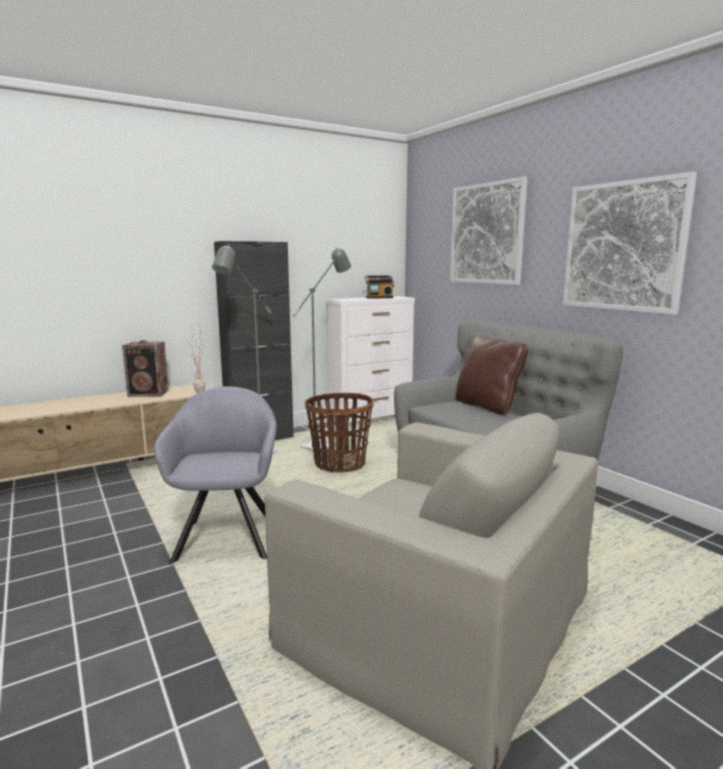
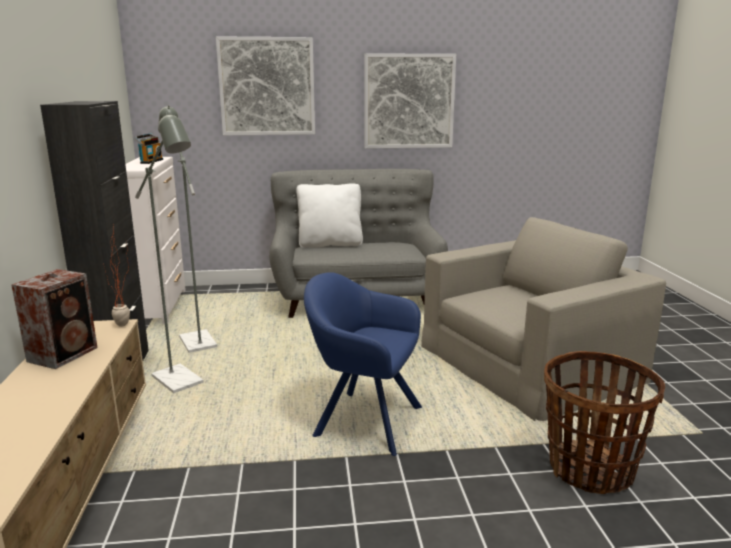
camera: 65 degrees left, 5 degrees up
(228, 535) = (362, 419): grey armchair -> blue armchair
(339, 464) = (260, 344): basket -> basket (590, 470)
(488, 406) = (330, 244): brown pillow -> white pillow

